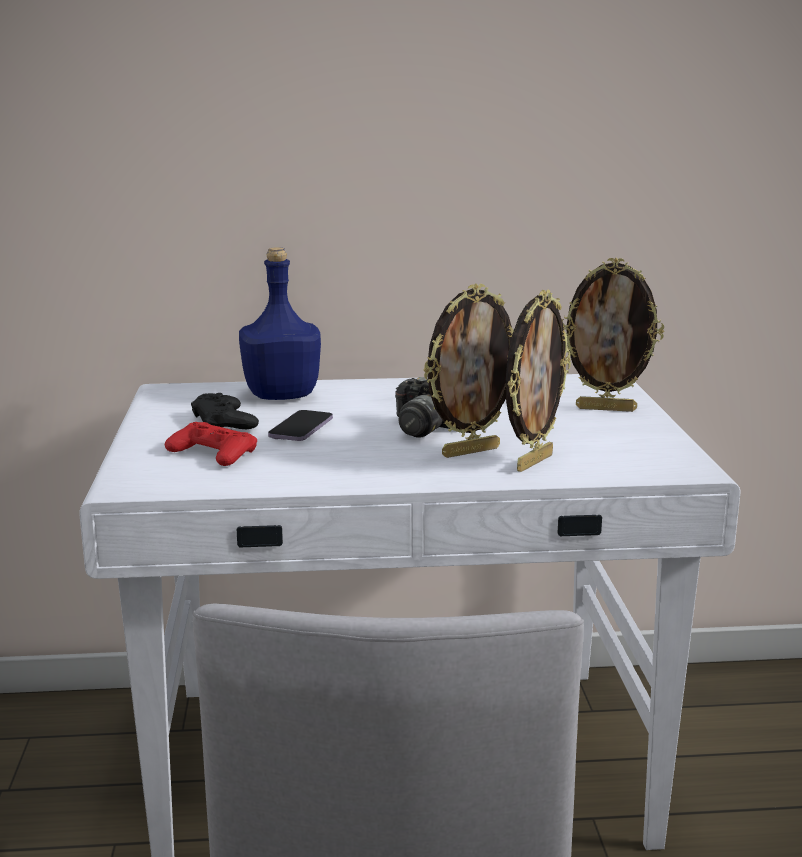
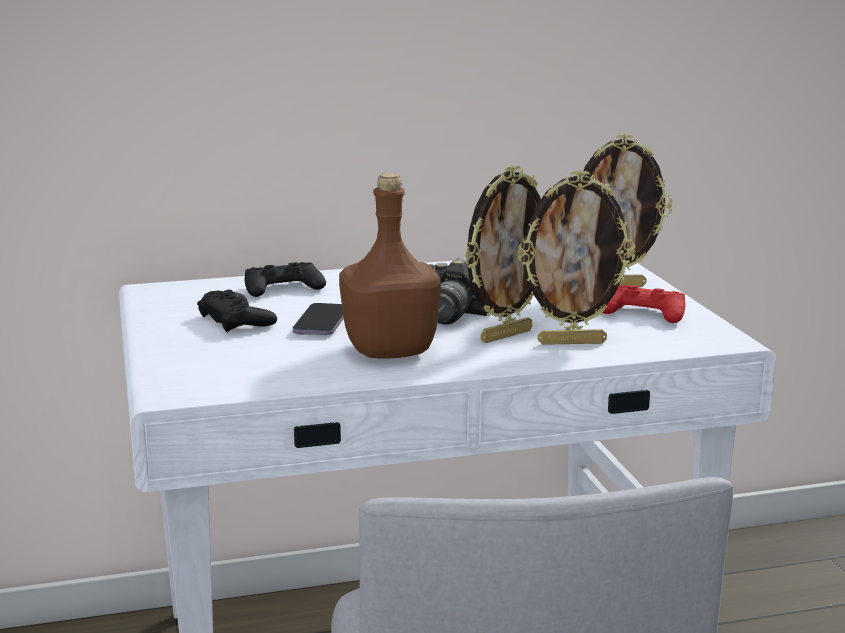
camera: 10 degrees left, 0 degrees up
(213, 453) = (243, 353): red game controller -> red game controller (643, 313)
(283, 395) = (283, 288): blue bottle -> black game controller
(351, 460) = (391, 351): none -> brown bottle
(532, 462) = (572, 342): picture frame -> picture frame turned 60 degrees clockwise

